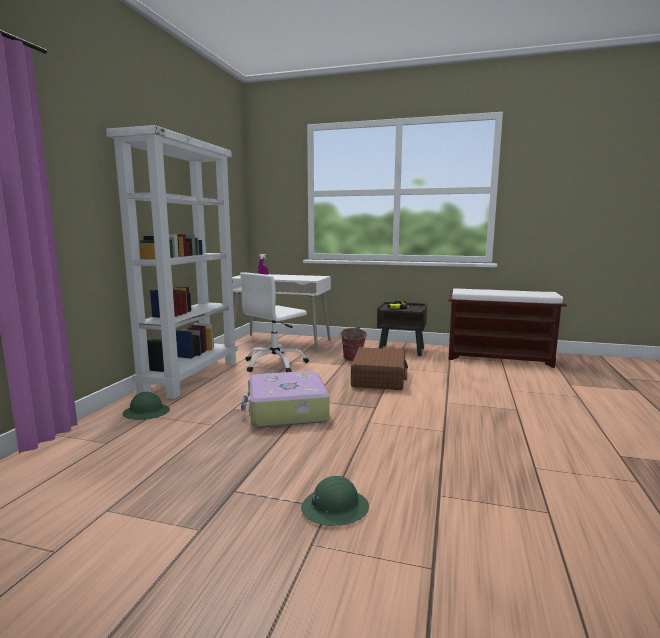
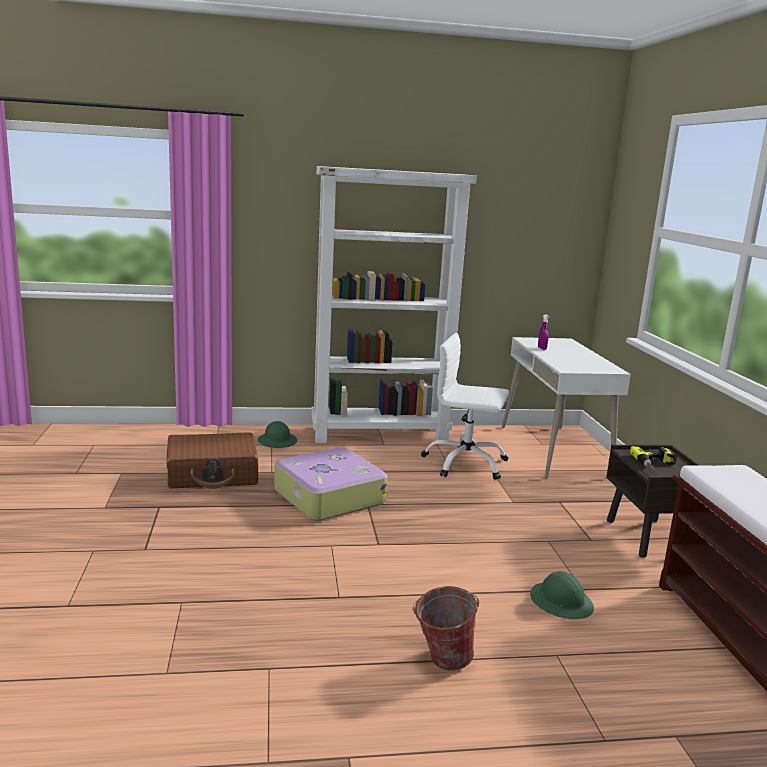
camera: 65 degrees right, 5 degrees up
(334, 508) = (144, 552): green hard hat -> green hard hat (561, 602)
(352, 359) = (546, 506): bucket -> bucket (441, 660)
(379, 378) = (487, 534): brown suitcase -> brown suitcase (213, 474)

